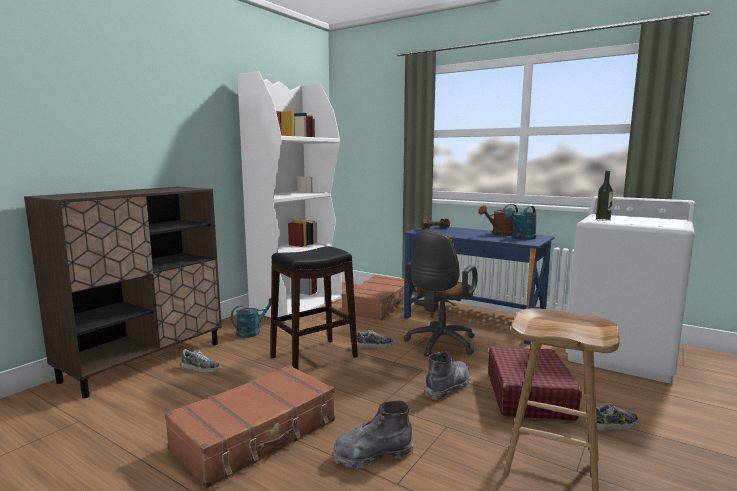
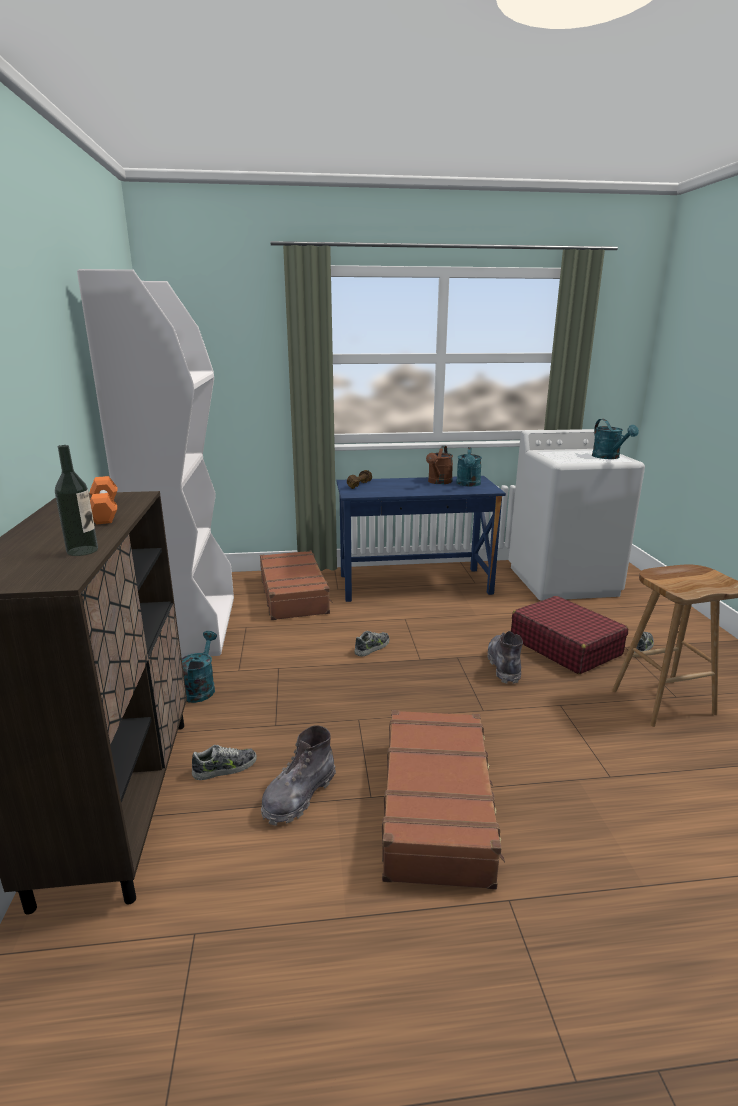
camera: 40 degrees left, 10 degrees up
(164, 190) = (104, 511): none -> orange dumbbell
(314, 357) = (336, 688): black stool -> none
(372, 455) = (556, 763): grey boot -> grey boot (299, 796)
(439, 344) = (427, 622): brown office chair -> none
(603, 220) = (564, 459): bottle -> bottle (82, 551)
(661, 223) = (609, 457): none -> turquoise watering can

